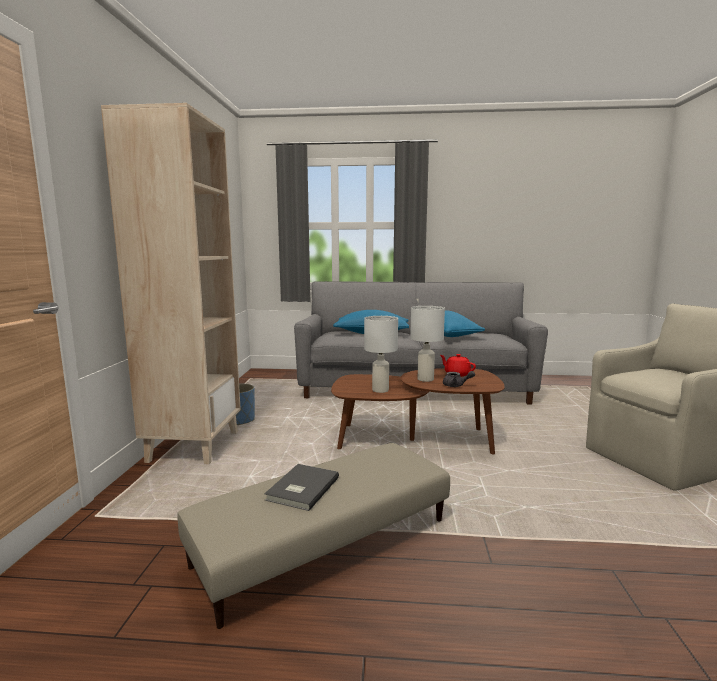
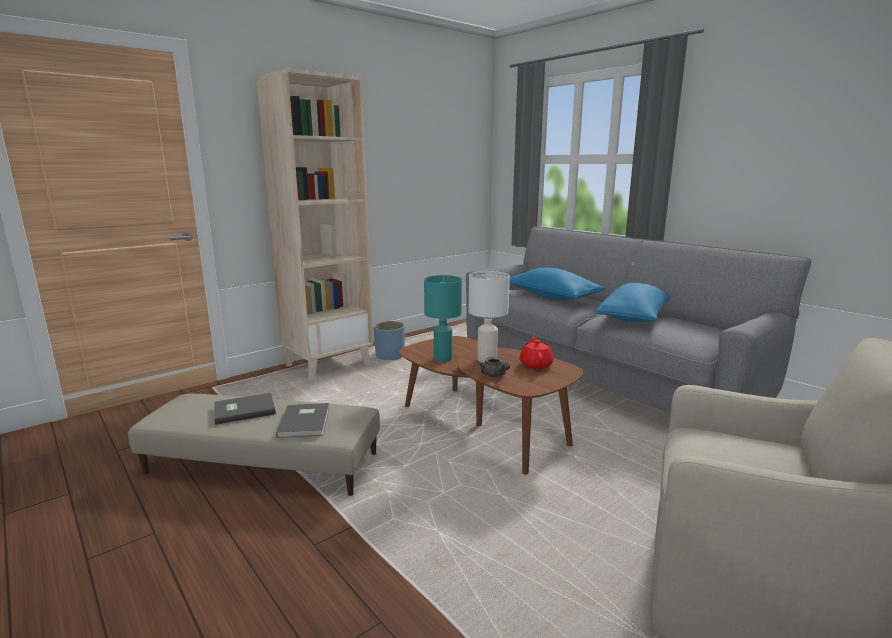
camera: 45 degrees right, 5 degrees up
(377, 470) = (306, 421): none -> grey book
(379, 390) = (442, 358): white table lamp -> turquoise table lamp

